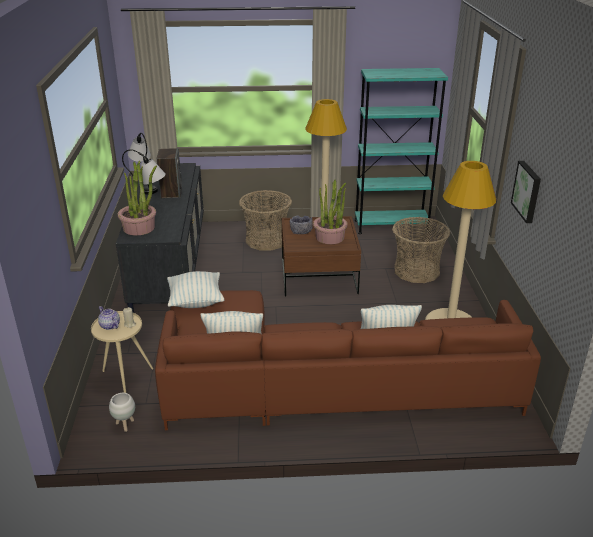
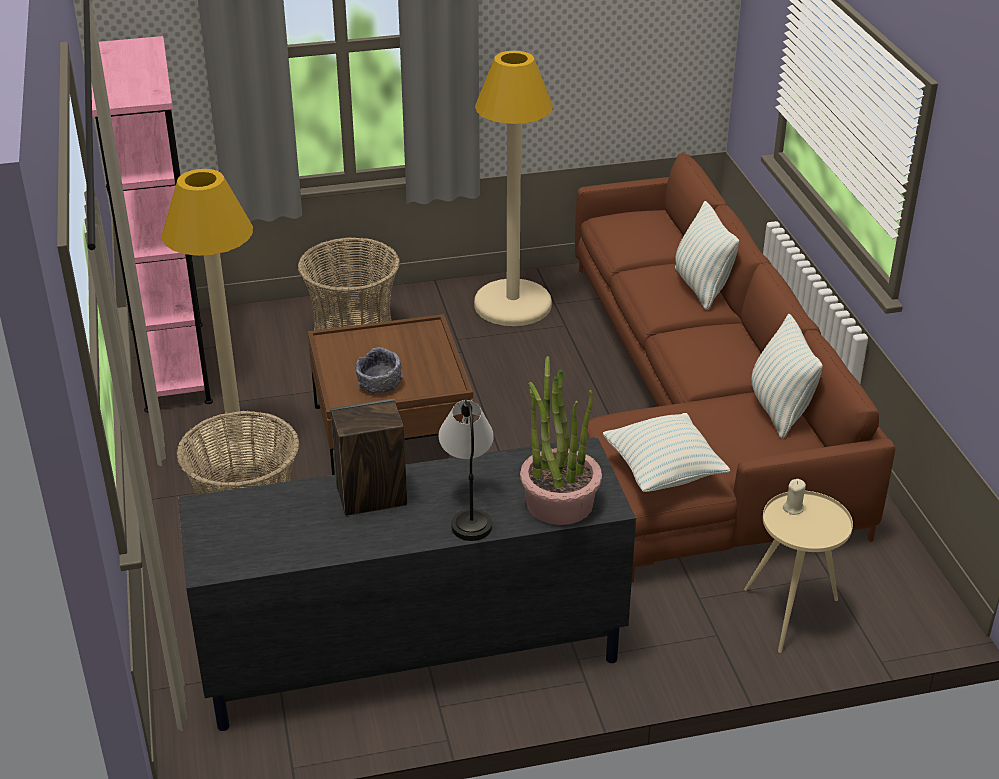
camera: 100 degrees left, 5 degrees up
(110, 326) = (809, 530): teapot -> none
(125, 425) = (887, 585): white planter -> none
(145, 186) = (342, 546): table lamp -> none
(330, 237) = (398, 350): potted plant -> none
(391, 226) = (174, 365): turquoise bookcase -> pink bookcase
(528, 191) = (542, 48): picture -> none

